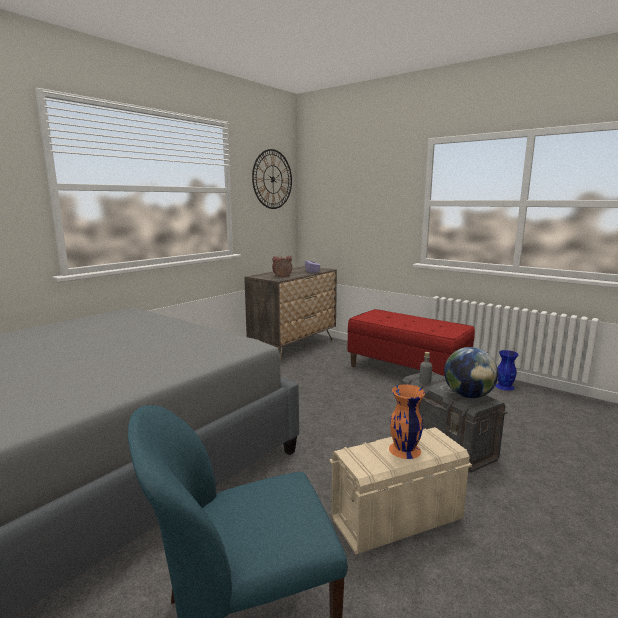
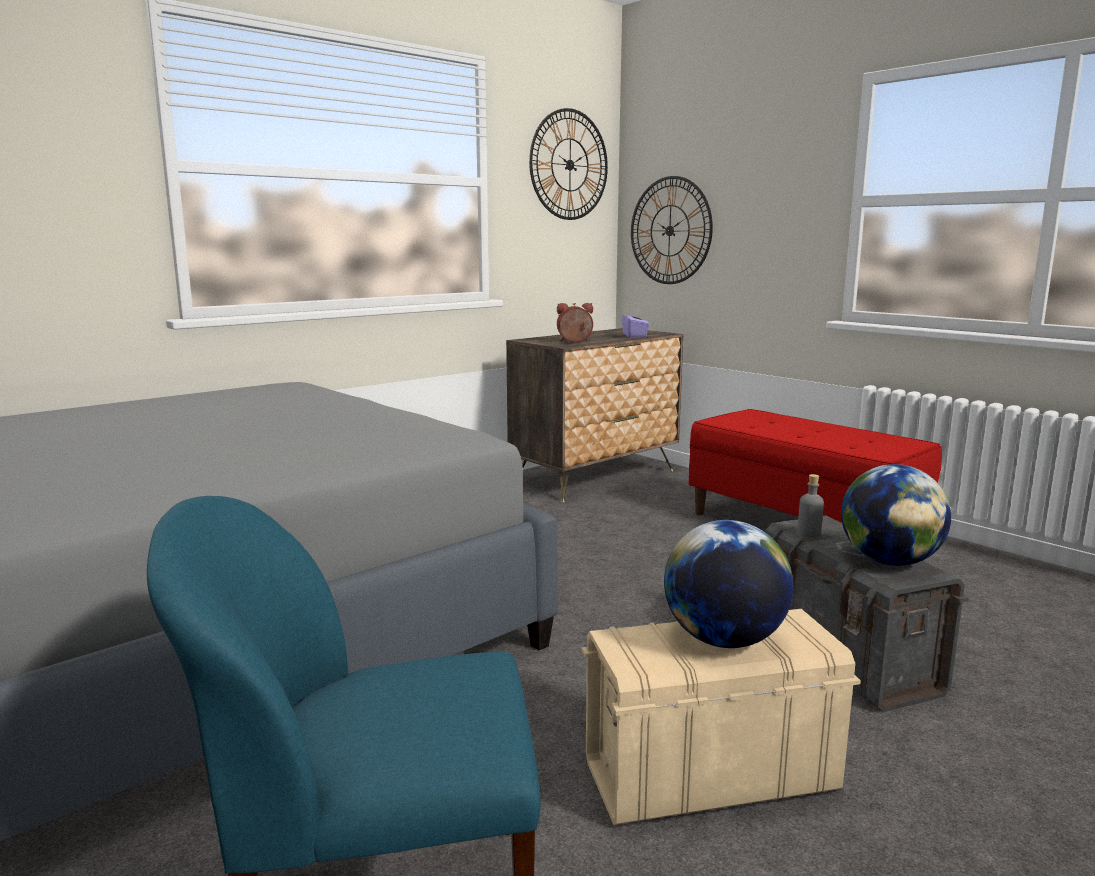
camera: 10 degrees right, 0 degrees up
(327, 214) = (670, 230): none -> wall clock
(404, 450) = (724, 640): orange vase -> globe
(505, 386) = (1001, 568): blue vase -> none

